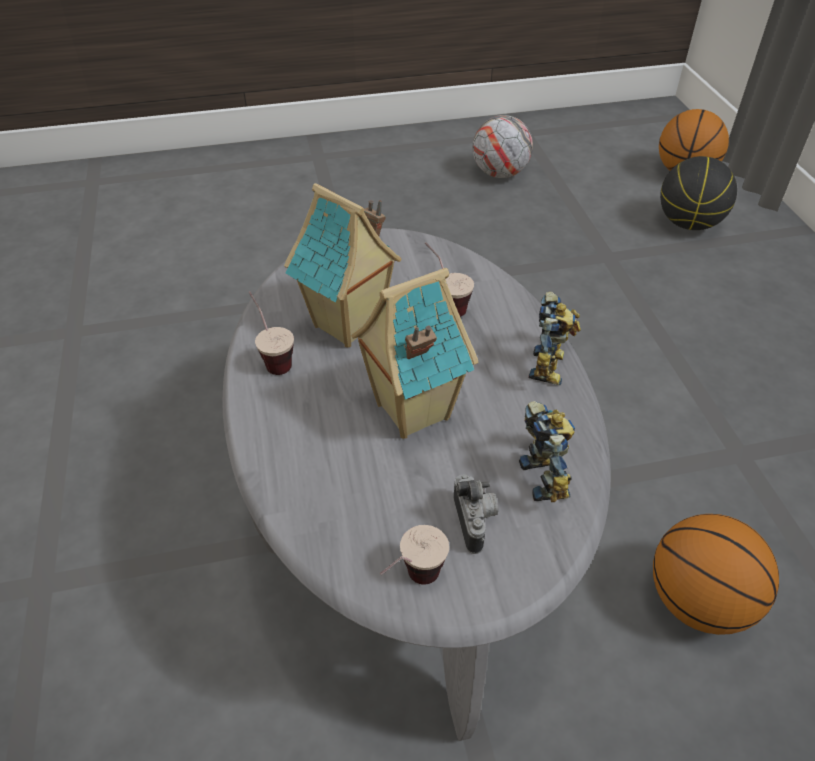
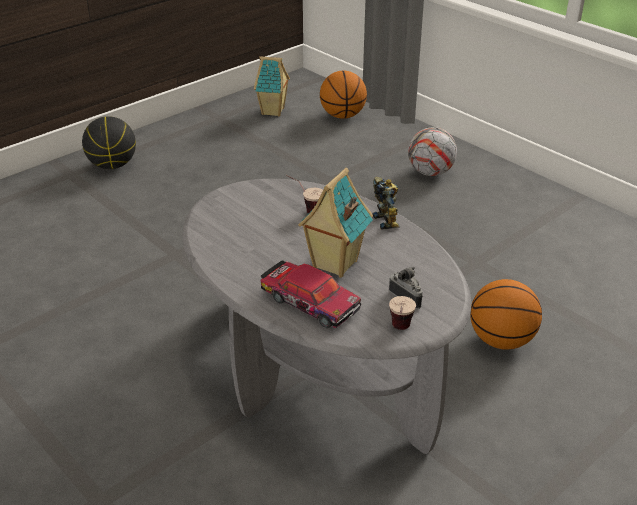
camera: 30 degrees left, 10 degrees down
(272, 357) = (232, 267): cup -> none
(324, 462) = (310, 302): none -> toy car
(348, 326) = (261, 238): toy house -> toy house (273, 111)
(499, 173) = (219, 149): football -> football (430, 172)
(547, 476) = (425, 267): toy robot -> none
(689, 223) = (366, 146): basketball -> basketball (113, 165)

